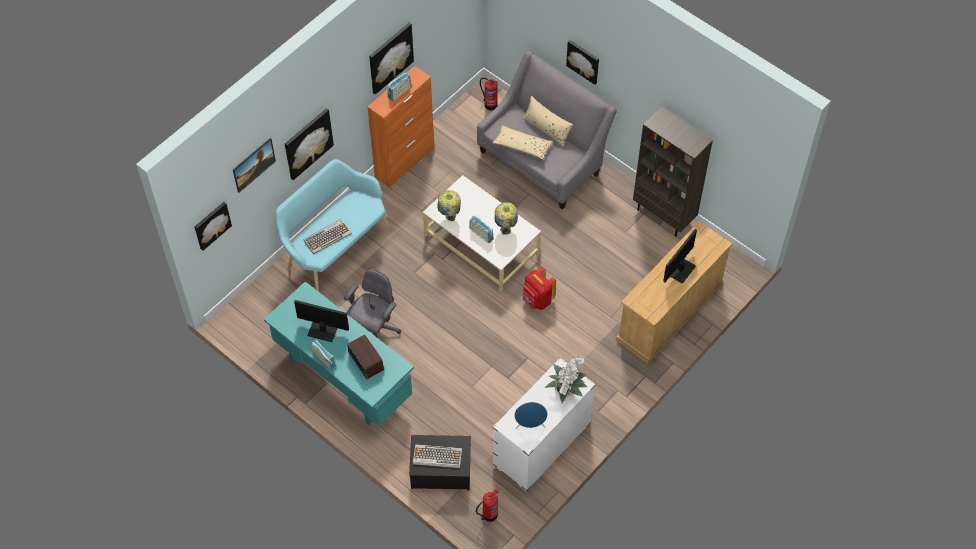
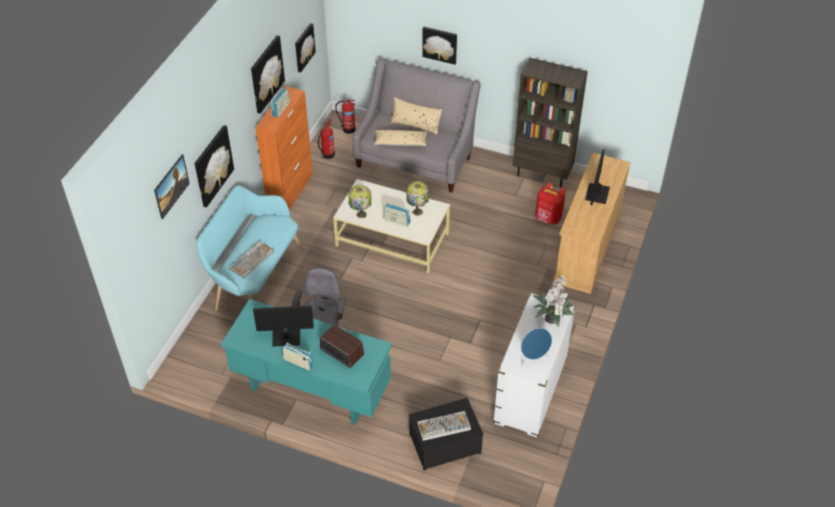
camera: 20 degrees left, 10 degrees down
(211, 225) = (143, 258): picture -> picture (303, 47)
(488, 515) = (511, 470): fire extinguisher -> fire extinguisher (327, 155)
(537, 300) = (465, 270): red backpack -> red backpack (548, 218)

